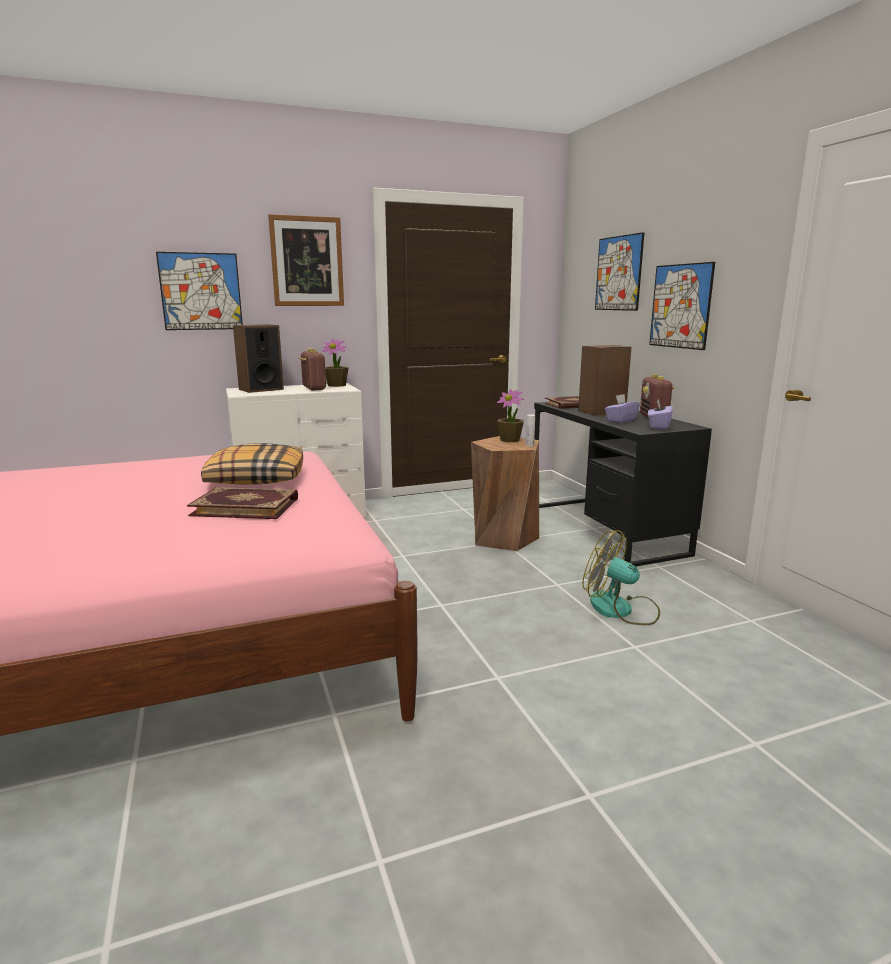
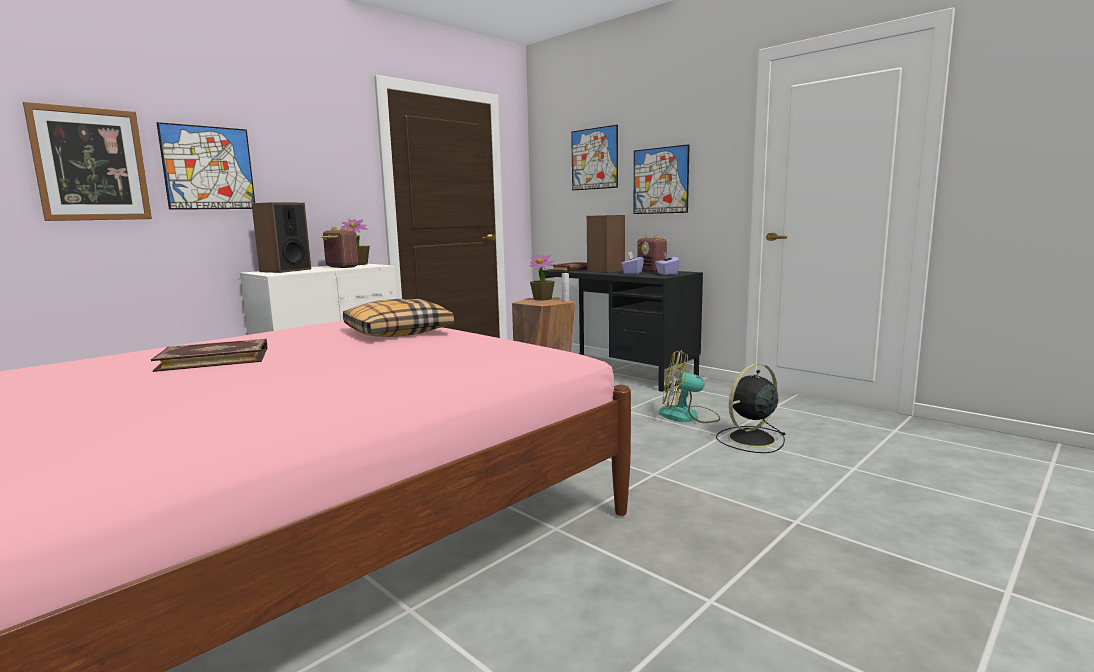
camera: 25 degrees left, 5 degrees down
(246, 506) = (441, 346): book -> book (214, 359)
(307, 261) = (318, 141): picture -> picture (91, 164)
(662, 661) = (750, 439): none -> black fan

